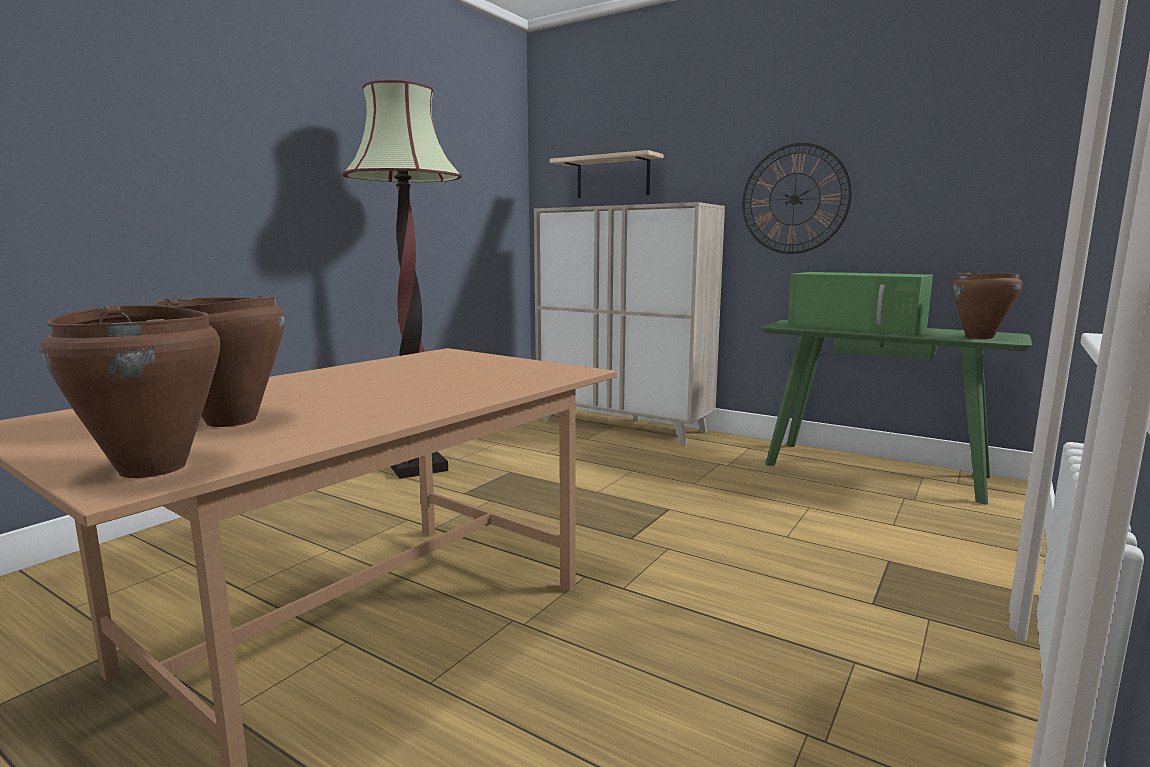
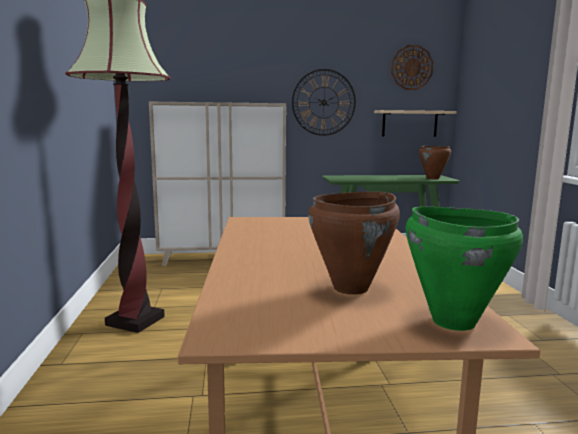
camera: 40 degrees left, 0 degrees up
(154, 468) = (452, 321): brown cooking pot -> green cooking pot
(613, 177) = (194, 79): shelf -> shelf (409, 123)
(858, 328) = (375, 178): green microwave -> none
(973, 122) = (411, 67): none -> wall clock

